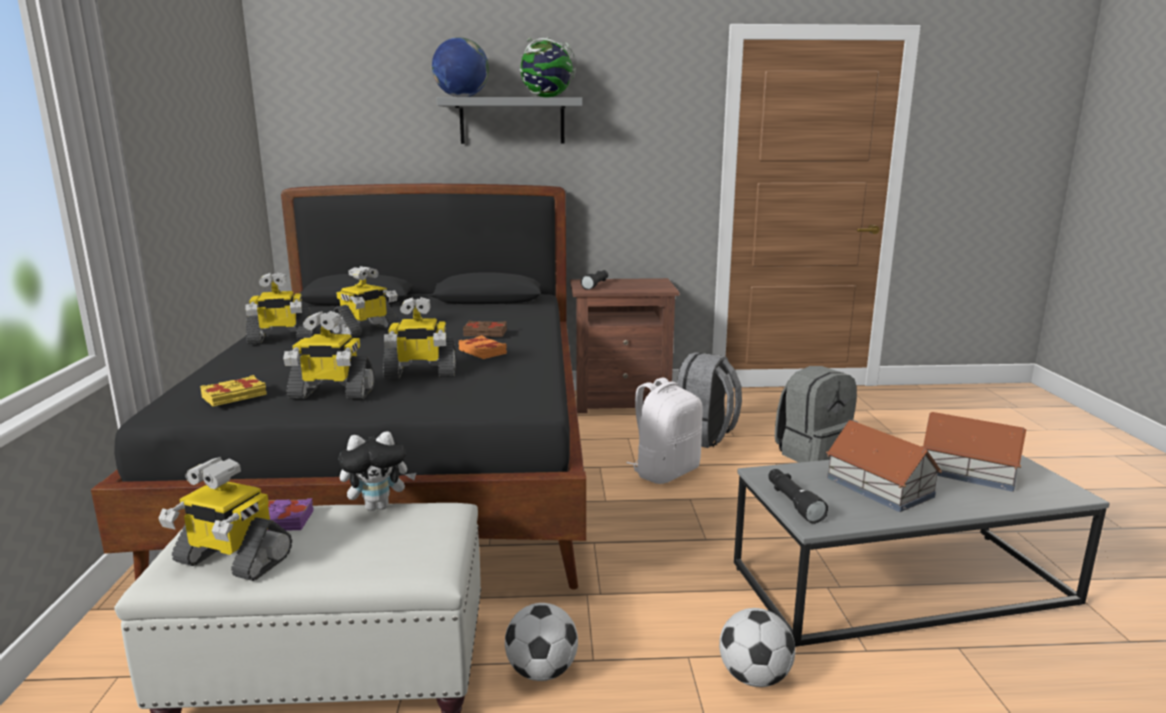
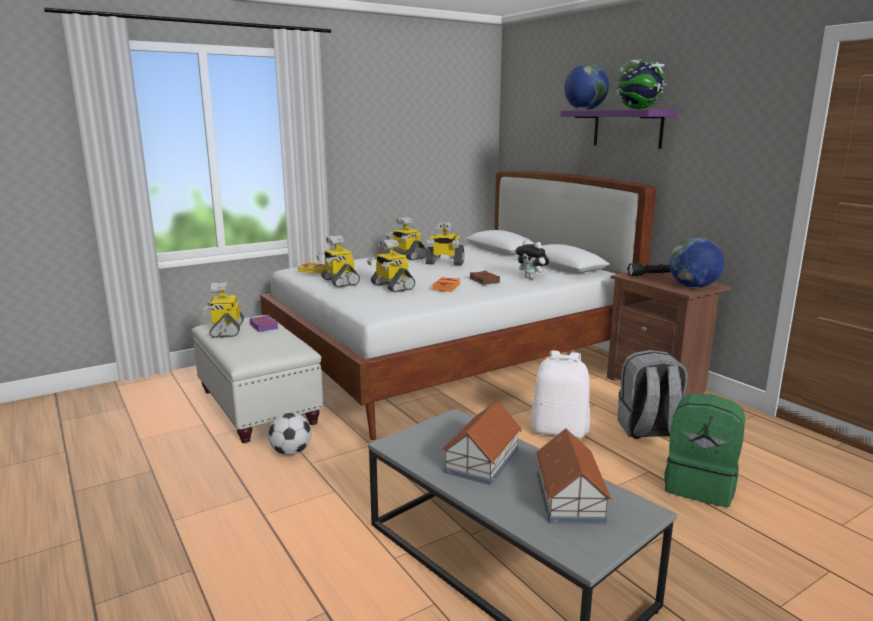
camera: 60 degrees right, 0 degrees up
(379, 506) = (292, 337): plush toy -> plush toy (532, 278)
(410, 470) = (450, 360): black bed -> white bed
(512, 121) = (627, 128): grey shelf -> purple shelf
(655, 285) = (693, 287): none -> globe
(754, 677) = (331, 517): football -> none
(792, 503) = (417, 433): black flashlight -> none
(812, 453) = (700, 486): grey backpack -> green backpack

